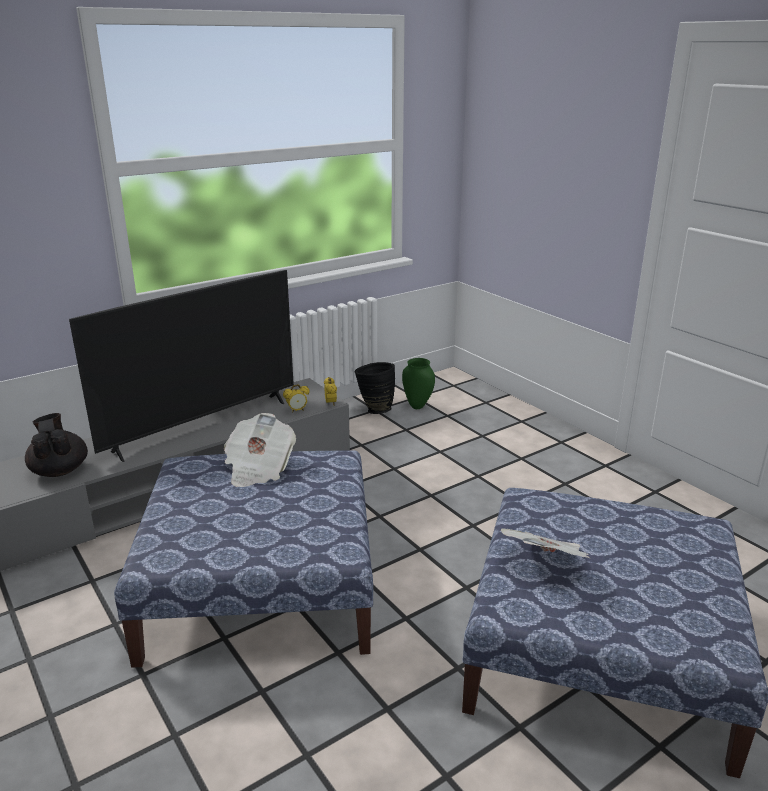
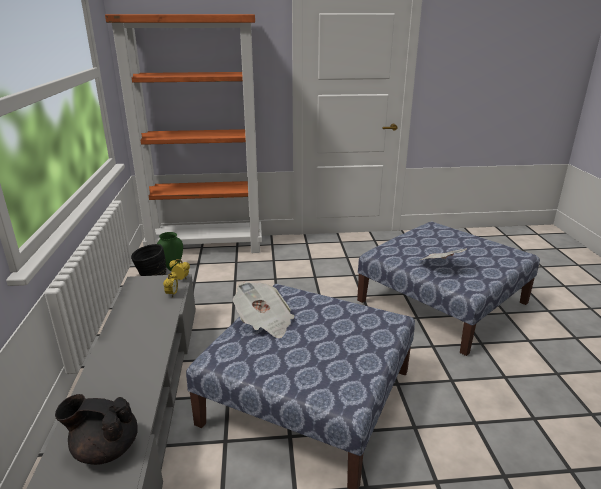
camera: 60 degrees left, 0 degrees up
(202, 426) = (135, 342): television -> none
(492, 404) = (207, 246): none -> orange bookcase

